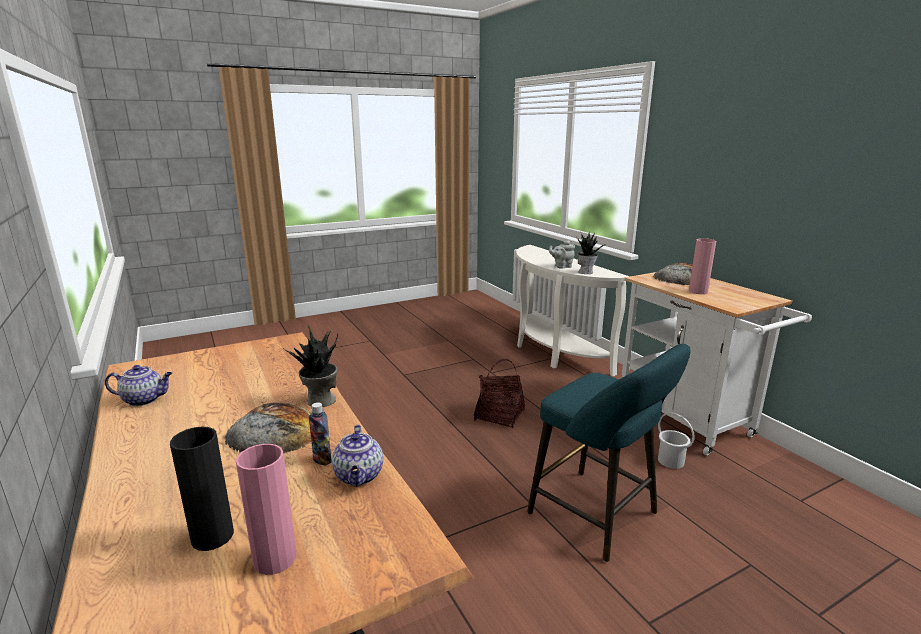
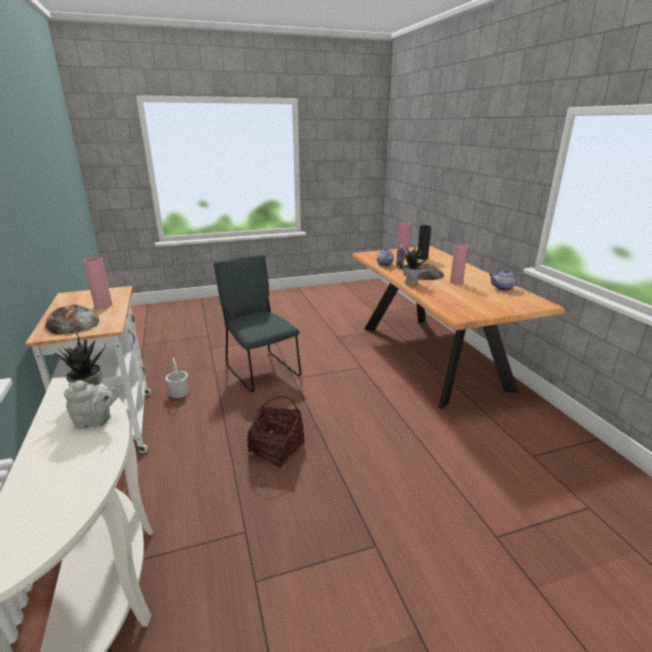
camera: 170 degrees left, 5 degrees up
(221, 411) = (456, 282): none -> pink vase
(598, 517) = (260, 369): turquoise stool -> grey chair

